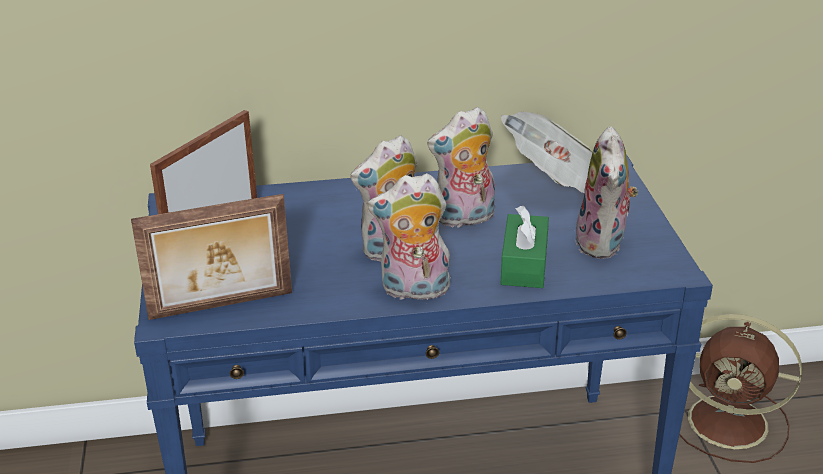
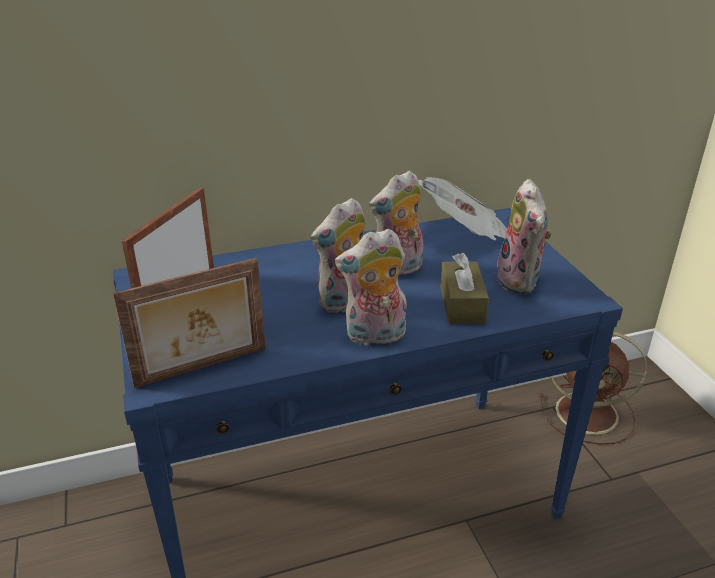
camera: 10 degrees left, 0 degrees up
(524, 264) = (462, 304): green tissue box -> brown tissue box

